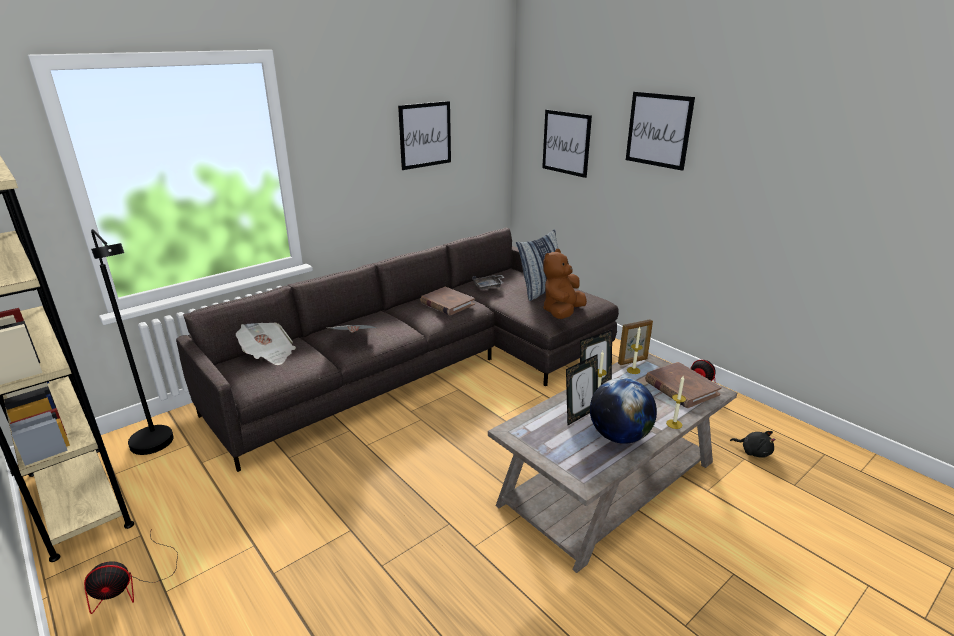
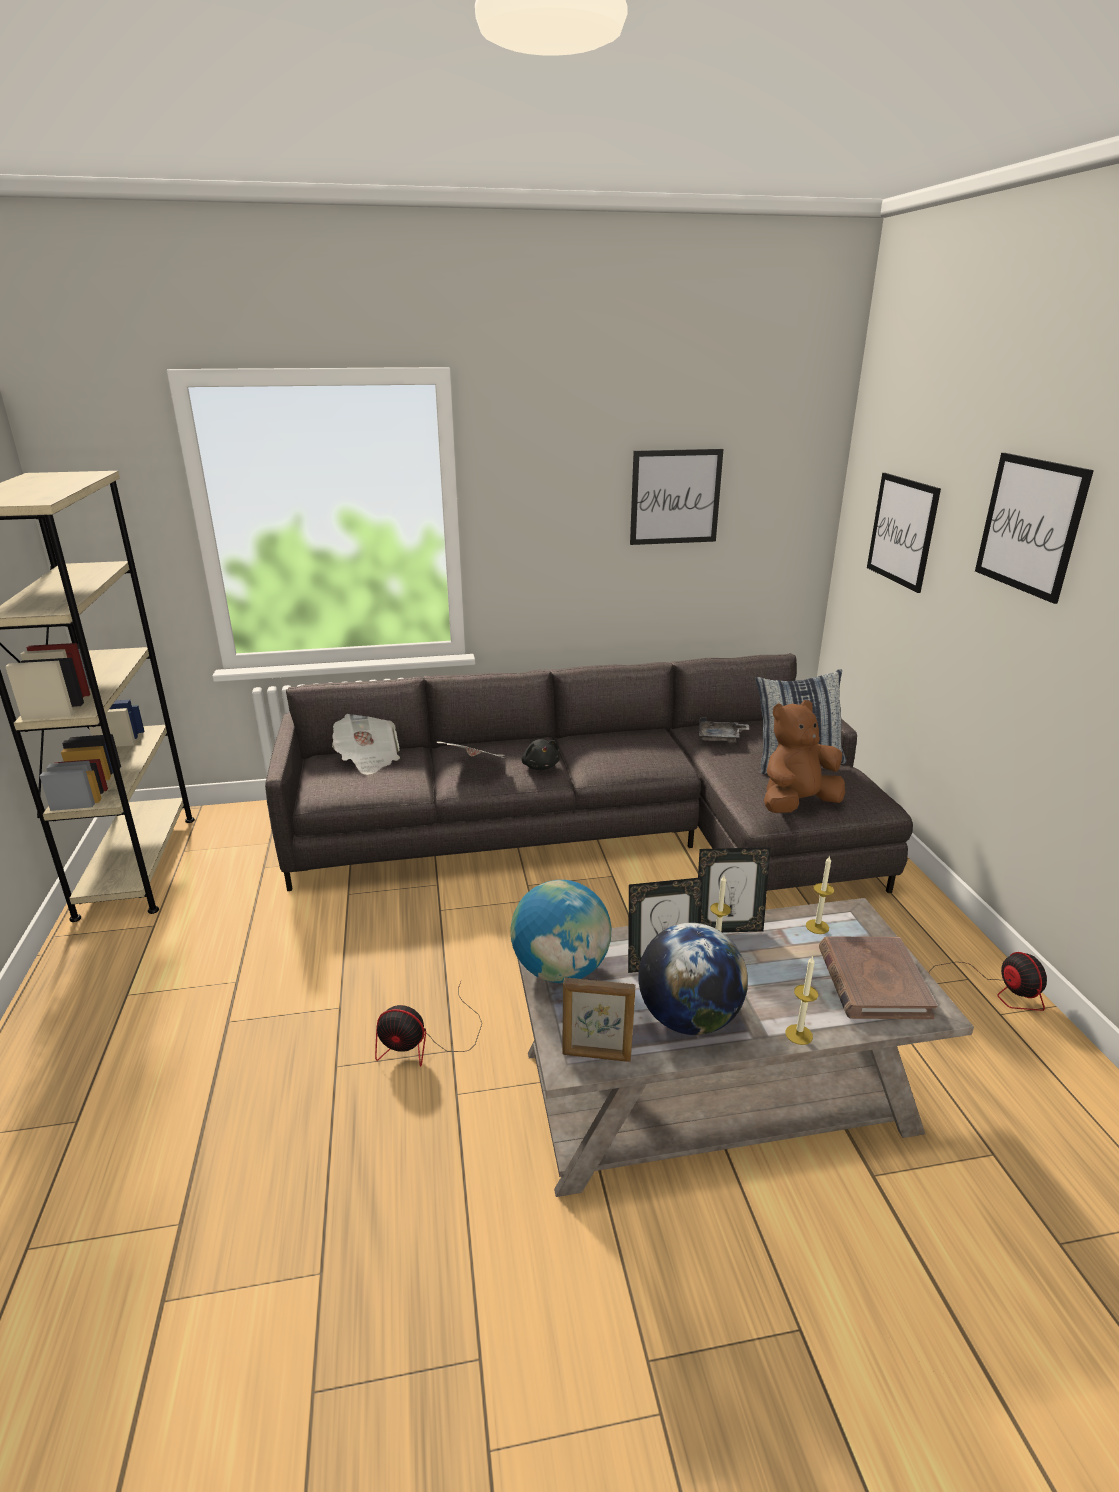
camera: 30 degrees right, 0 degrees up
(132, 583) = (109, 973): fan -> fan (426, 1042)
(157, 447) = (239, 835): black floor lamp -> none
(447, 303) = (636, 748): brown book -> none
(531, 437) = (561, 969): none -> globe
(633, 361) = (831, 912): picture frame -> picture frame (596, 1055)
(753, 451) = (1024, 1150): black plush toy -> black plush toy (540, 766)

